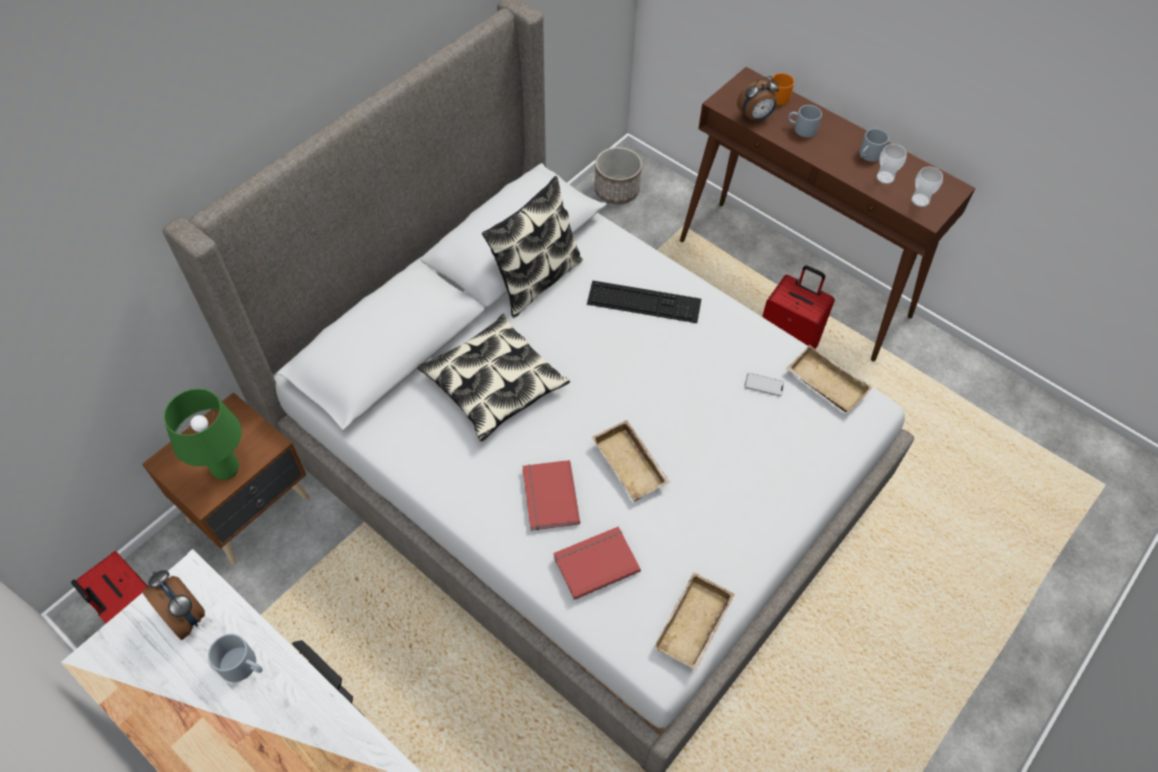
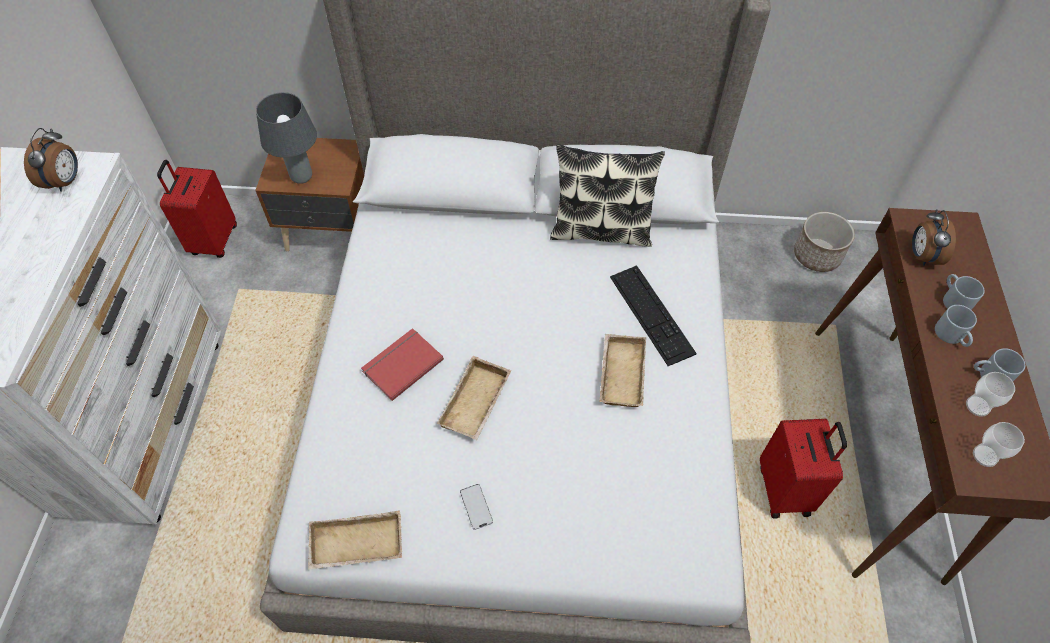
camera: 55 degrees right, 0 degrees up
(226, 469) = (302, 177): green table lamp -> grey table lamp
(244, 665) = (43, 233): grey mug -> grey mug (952, 336)
(494, 384) = (477, 266): pillow -> none
(595, 562) = (363, 432): red book -> none
(755, 117) = (922, 256): alarm clock -> alarm clock turned 60 degrees clockwise
(764, 385) = (649, 459): phone -> phone (476, 507)
(780, 95) = (976, 258): orange mug -> none
(824, 384) = (698, 510): beige tray -> beige tray (620, 373)

